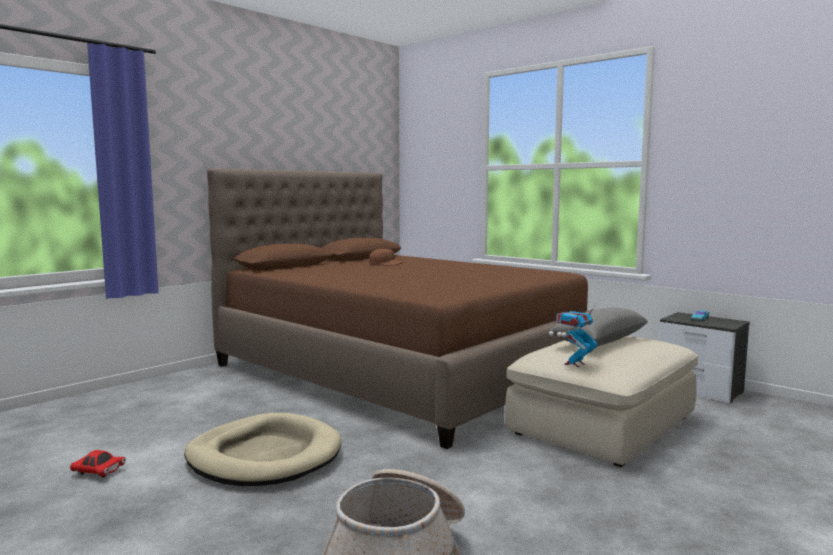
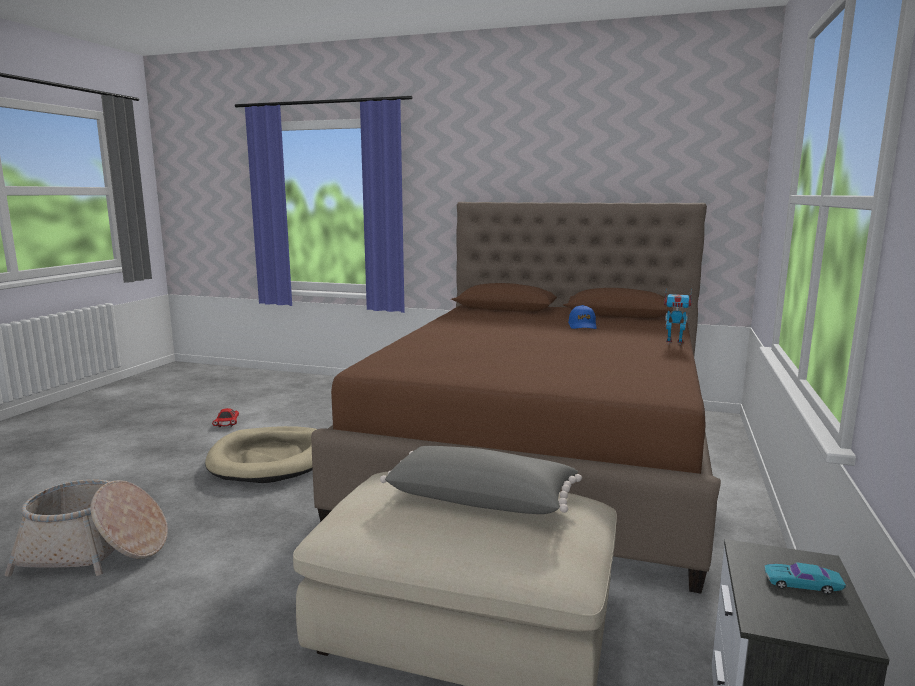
camera: 65 degrees right, 5 degrees up
(385, 264) = (582, 326): brown cap -> blue cap
(574, 364) = (355, 497): toy robot -> toy robot (674, 343)

